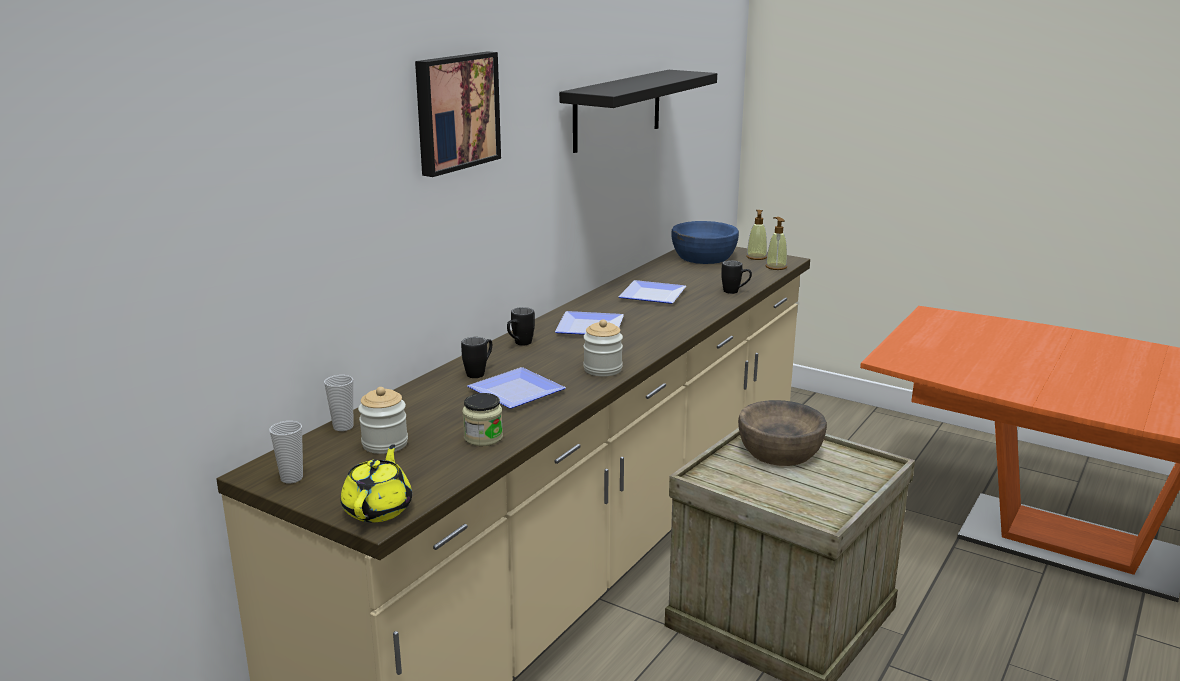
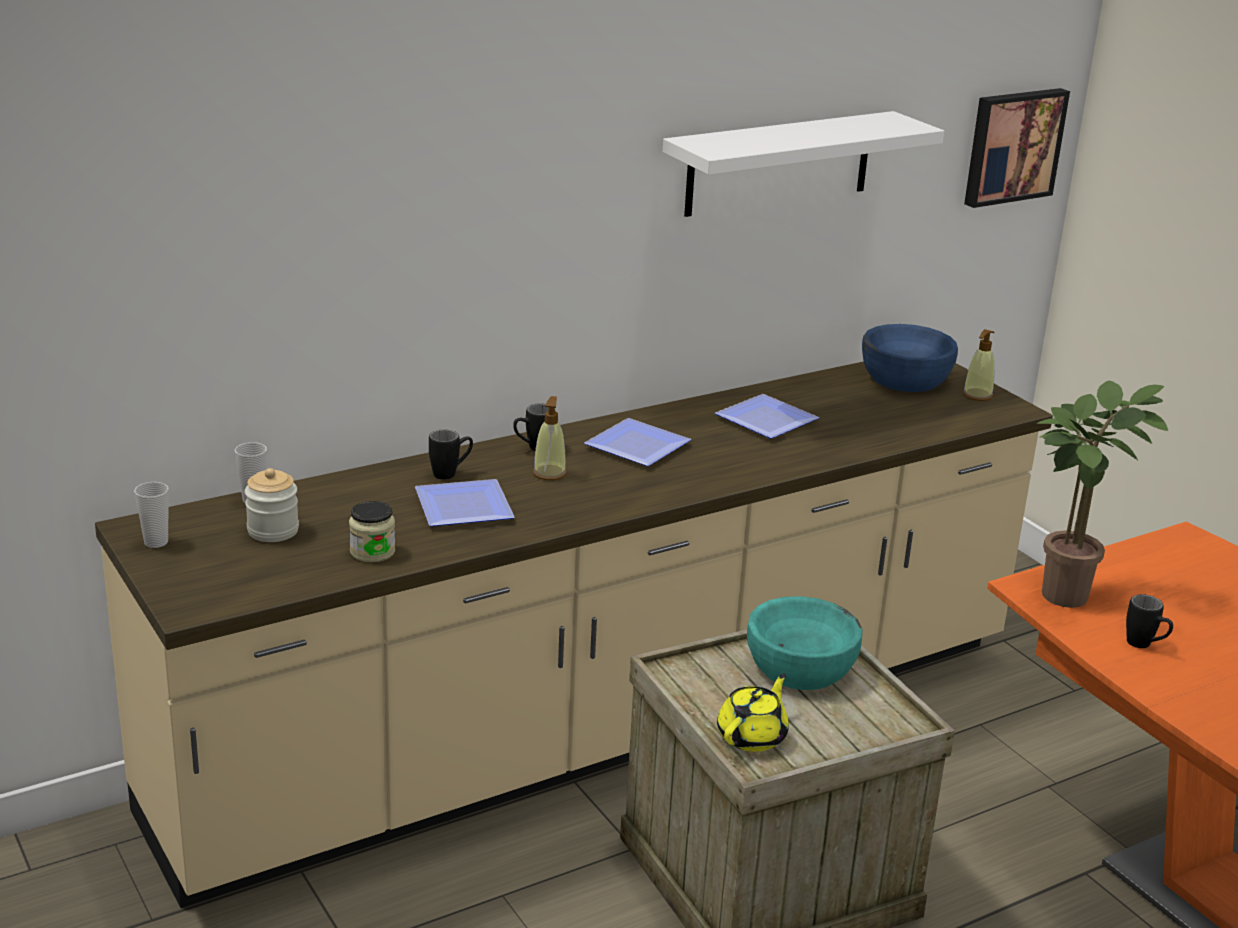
camera: 25 degrees right, 5 degrees up
(378, 509) = (199, 598): yellow teapot -> yellow teapot (752, 736)
(455, 112) = (475, 159): picture -> picture (1012, 146)
(602, 369) = (587, 505): jar -> none
(617, 110) = (779, 163): black shelf -> white shelf
(735, 292) = (879, 441): black mug -> black mug (1145, 646)
(776, 267) = (984, 417): soap dispenser -> soap dispenser (549, 473)
(779, 451) = (800, 666): brown bowl -> turquoise bowl
(908, 356) = (1064, 591): none -> potted plant

